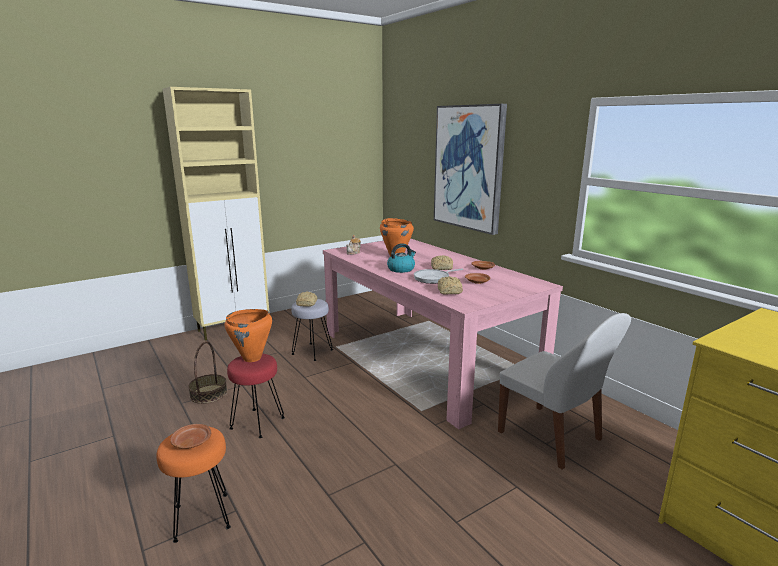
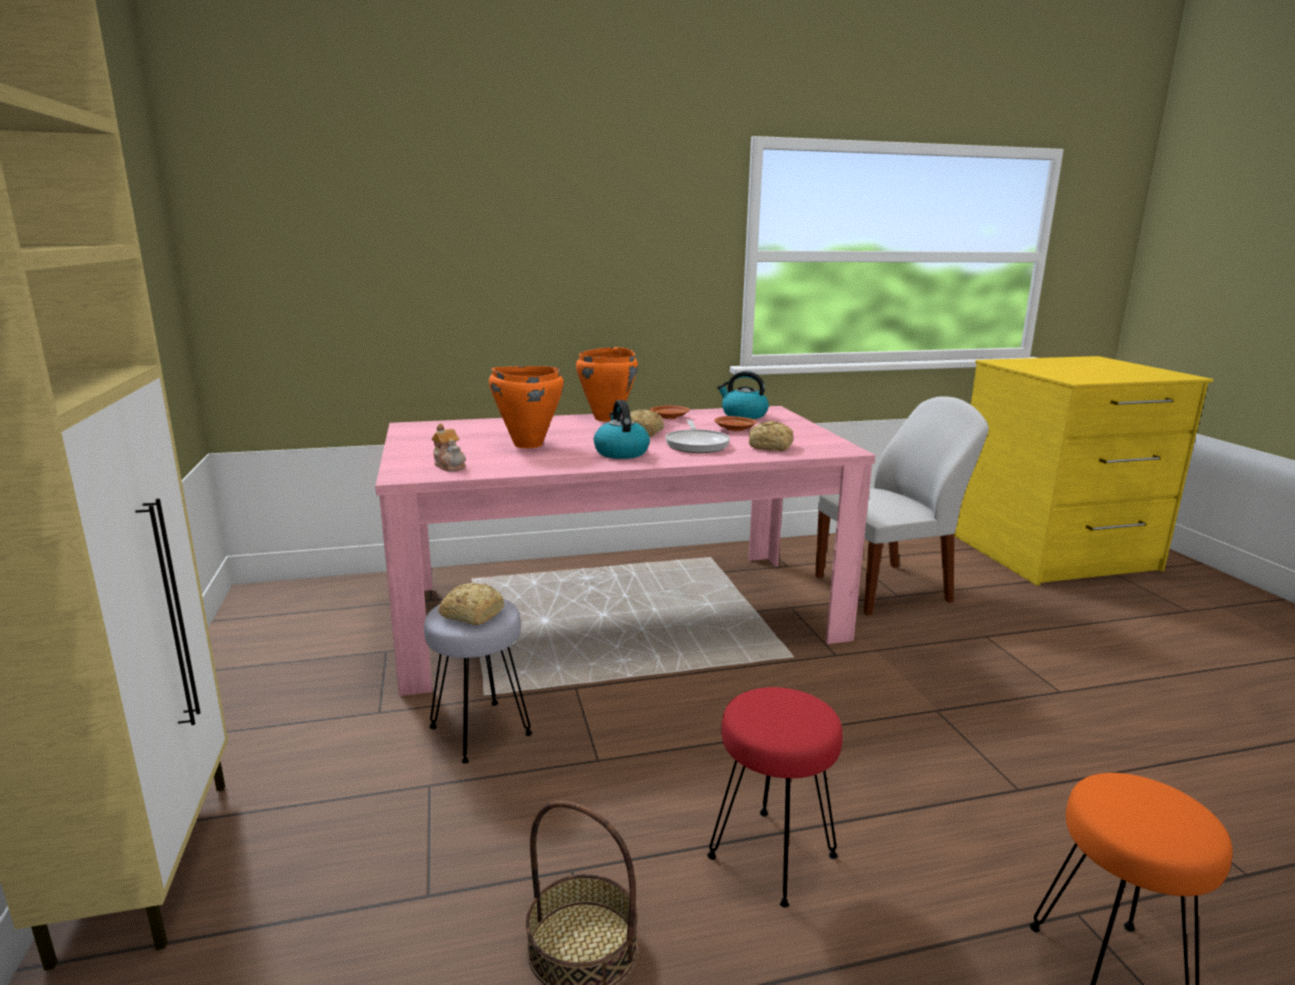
camera: 70 degrees left, 0 degrees up
(191, 442) = (1152, 809): brown plate -> none
(252, 358) = (764, 711): orange cooking pot -> orange cooking pot (607, 418)
(469, 167) = (513, 254): picture -> none
(516, 280) = (743, 415): none -> kettle

